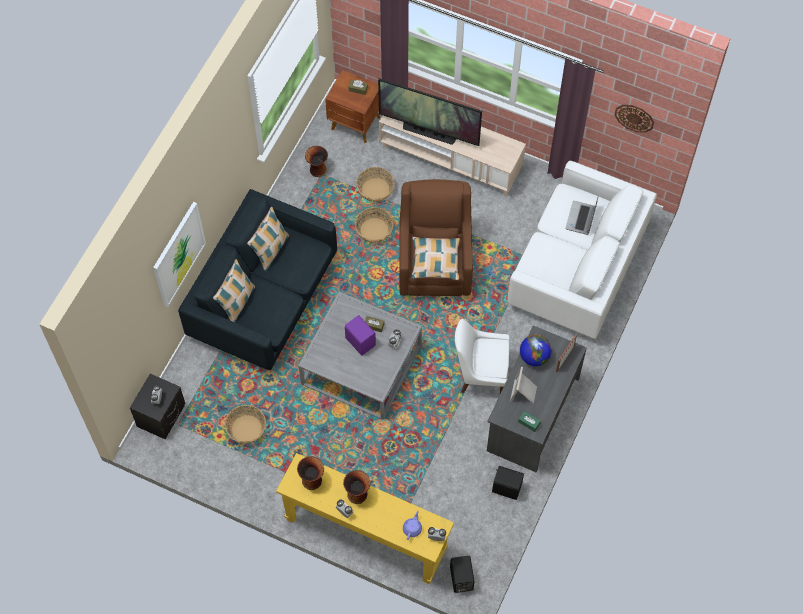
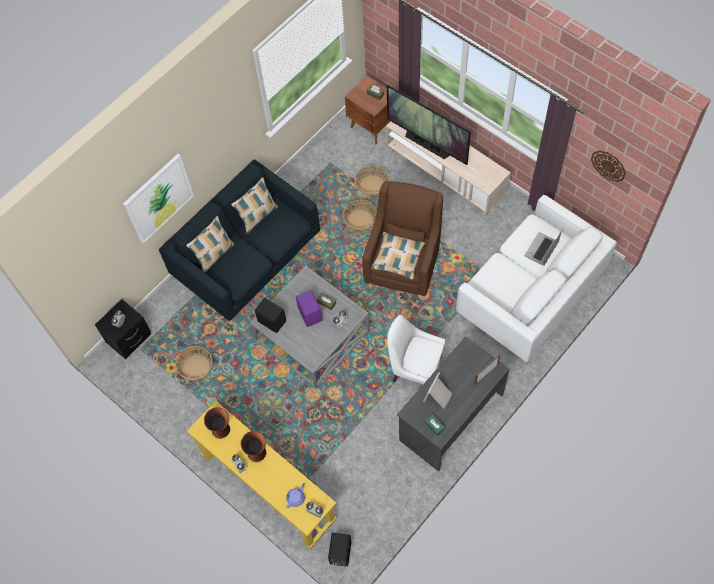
camera: 20 degrees right, 0 degrees up
(317, 170) = (328, 158): vase -> none
(506, 487) = (407, 478): black speaker -> black speaker (272, 320)
(534, 357) = (458, 365): globe -> none

